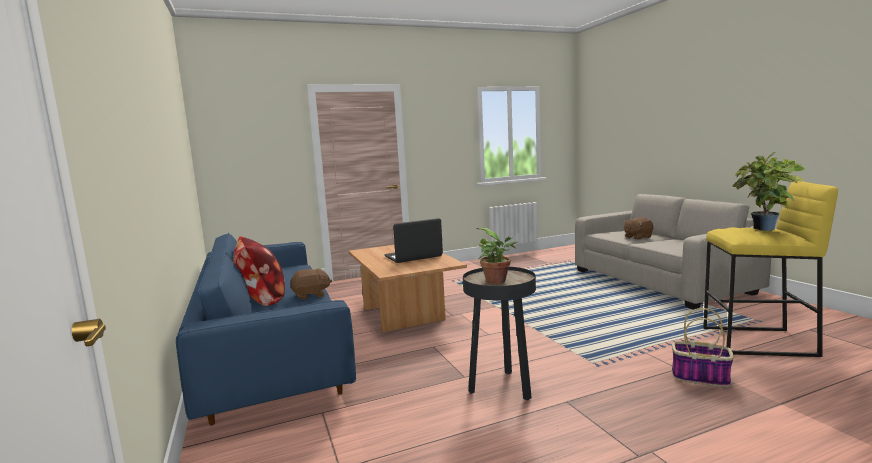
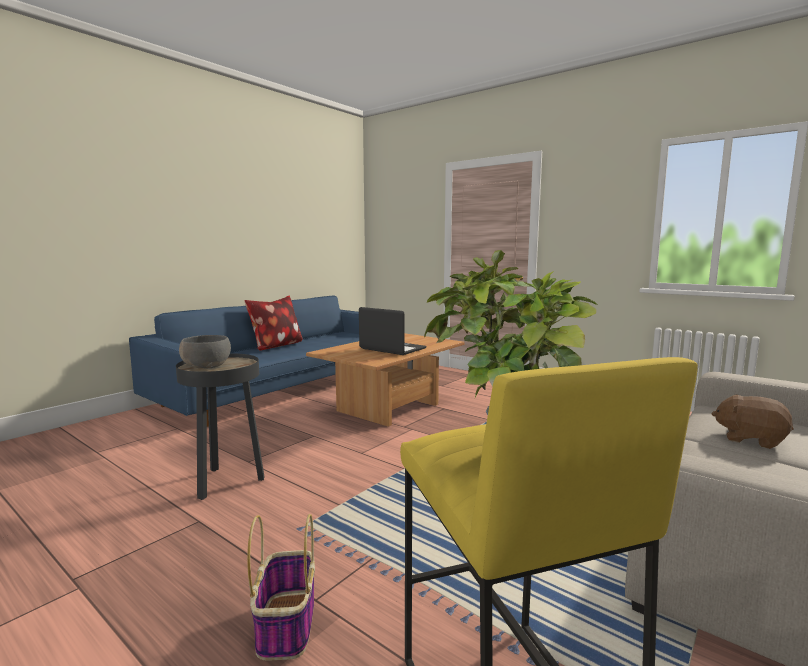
camera: 60 degrees right, 0 degrees up
(311, 295) = (287, 353): brown plush toy -> none
(498, 281) = (206, 366): potted plant -> grey bowl

